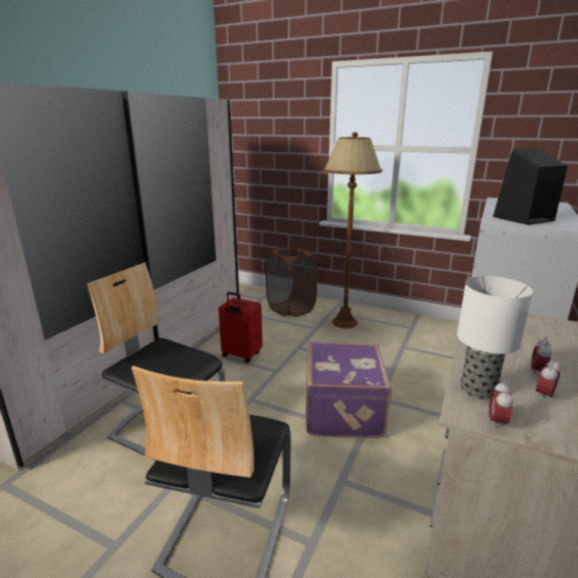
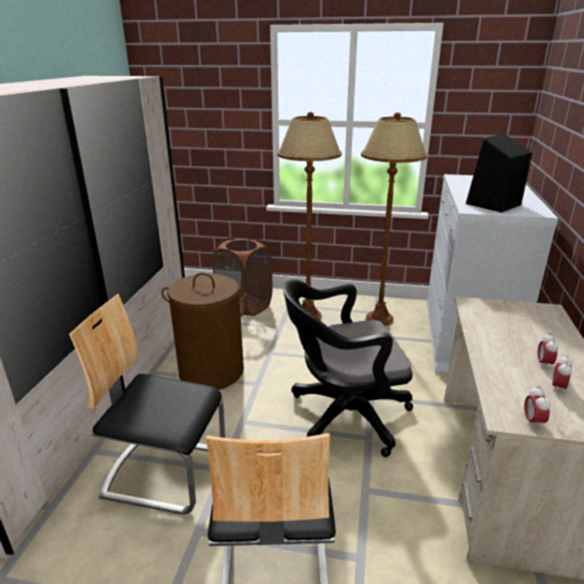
camera: 15 degrees left, 5 degrees up
(241, 355) = (211, 372): red suitcase -> brown laundry basket
(345, 411) = (343, 416): purple suitcase -> black office chair
(412, 333) = (379, 319): none -> brown floor lamp
(479, 390) = (506, 391): table lamp -> none

